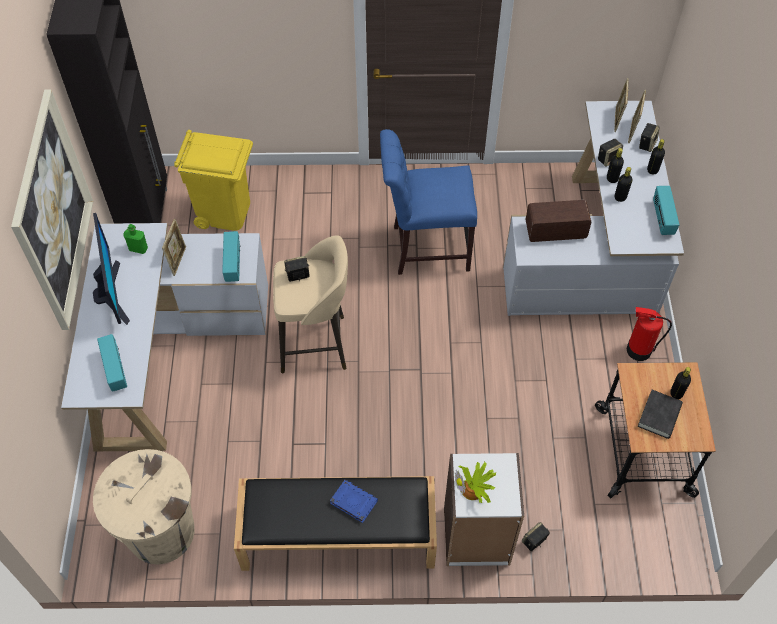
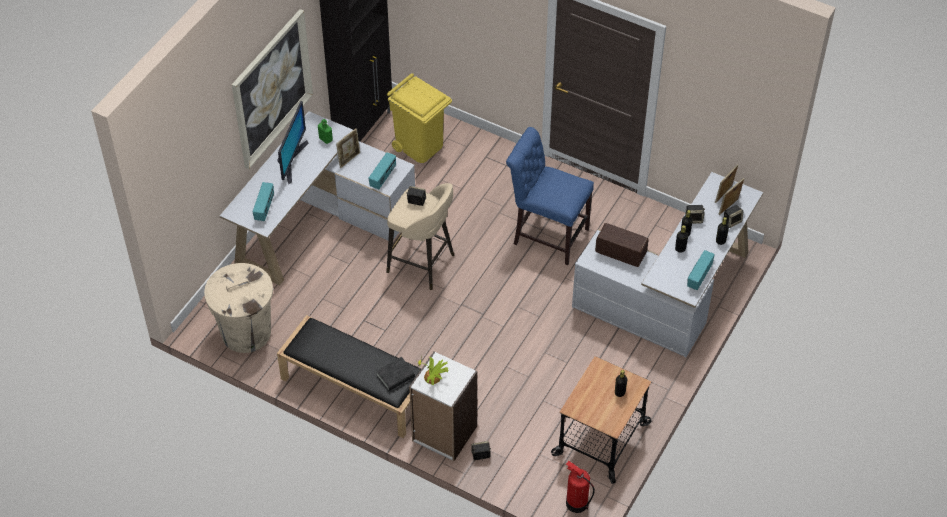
camera: 30 degrees right, 5 degrees down
(353, 502) = (366, 361): blue book -> none
(638, 350) = (651, 374): fire extinguisher -> fire extinguisher (576, 503)
(659, 416) = (596, 400): black book -> black book (395, 376)

